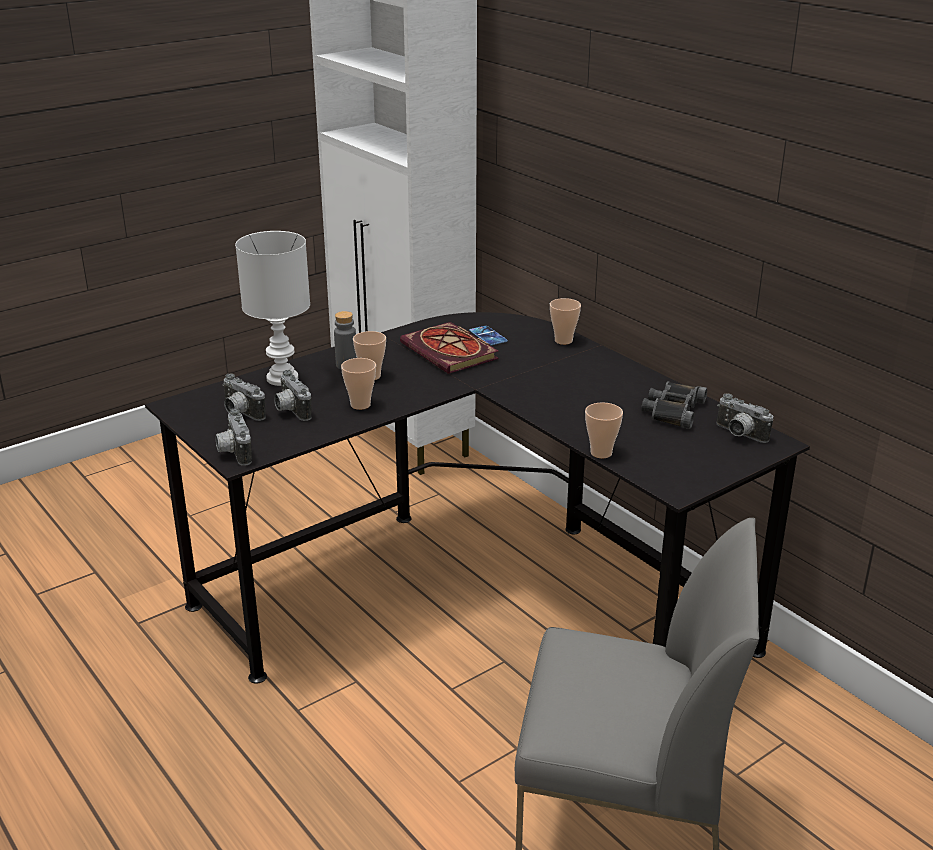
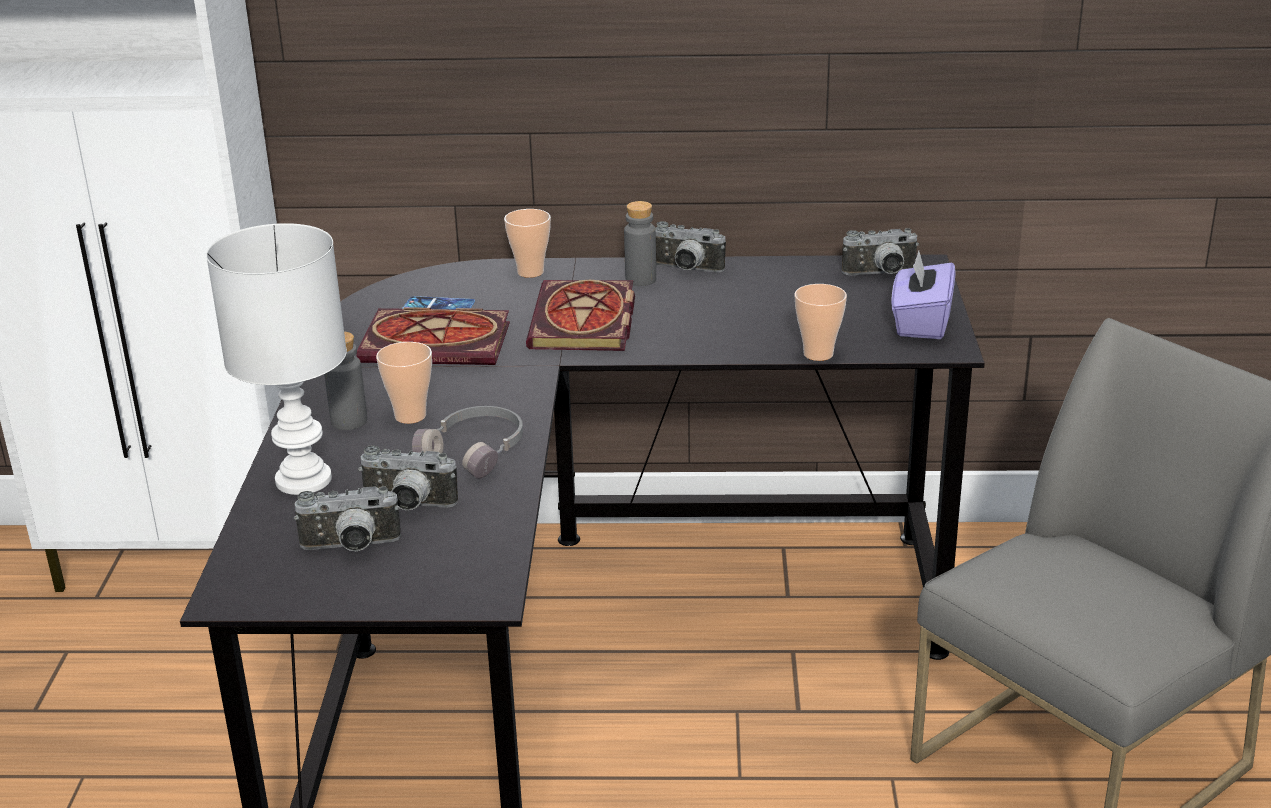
camera: 50 degrees left, 0 degrees up
(233, 452) = (457, 591): camera -> camera (686, 270)
(360, 405) = (476, 451): cup -> grey headphones
(530, 377) = (585, 323): none -> book
(605, 371) = (640, 280): none -> grey bottle
(672, 410) = (783, 283): black binoculars -> none
(695, 470) = (920, 323): none -> purple tissue box

